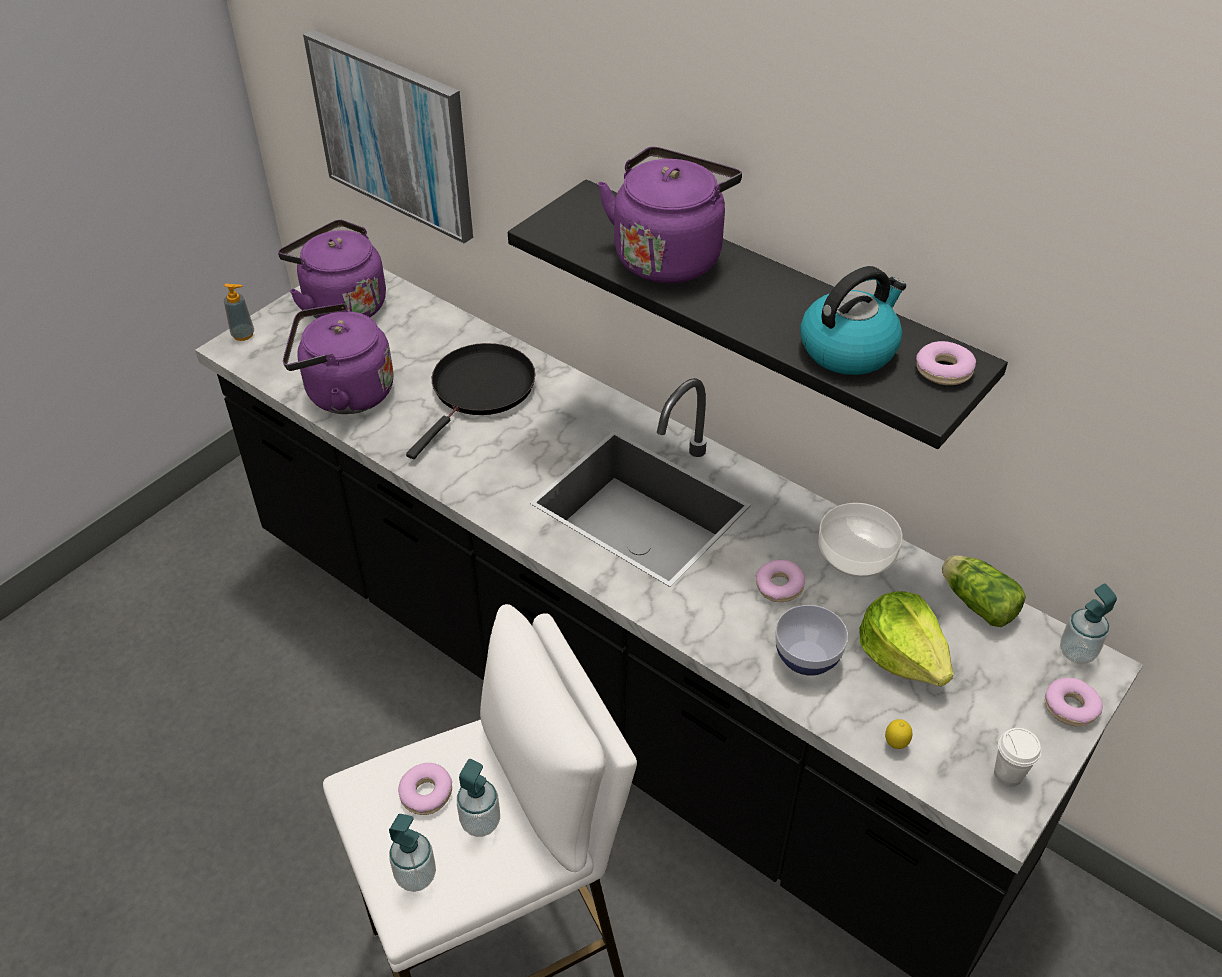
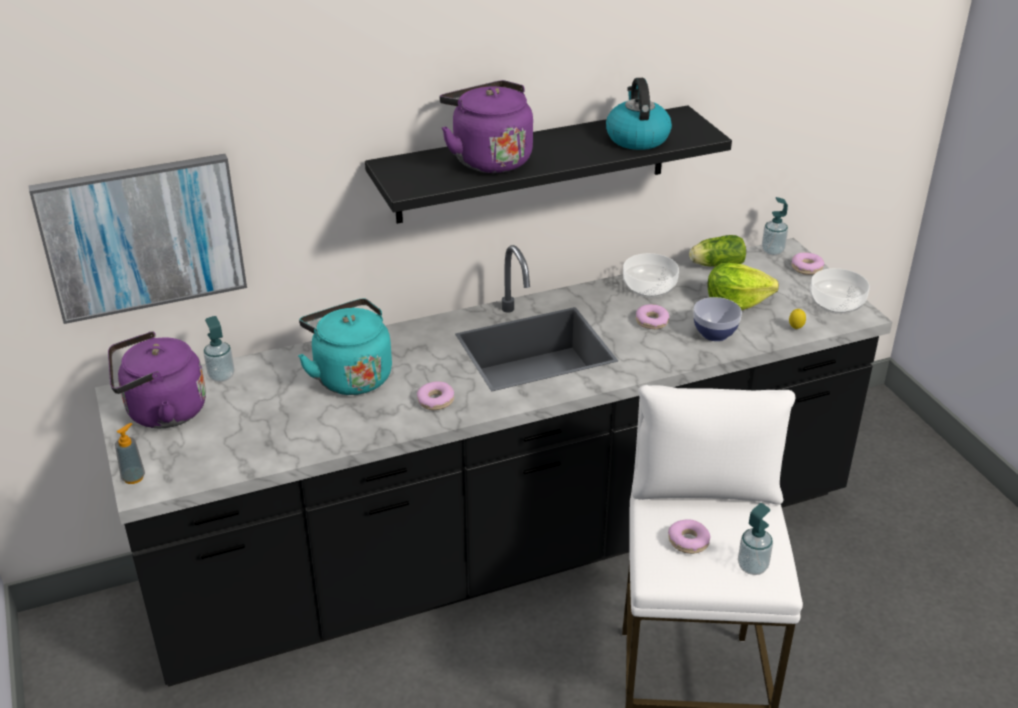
camera: 60 degrees left, 10 degrees down
(344, 393) = (278, 442): purple kettle -> none
(480, 391) = (350, 375): black frying pan -> turquoise kettle
(480, 822) = (727, 524): soap dispenser -> soap dispenser (221, 376)
(943, 371) = (680, 121): donut -> donut (435, 401)
(1008, 774) = (837, 303): white cup -> bowl

